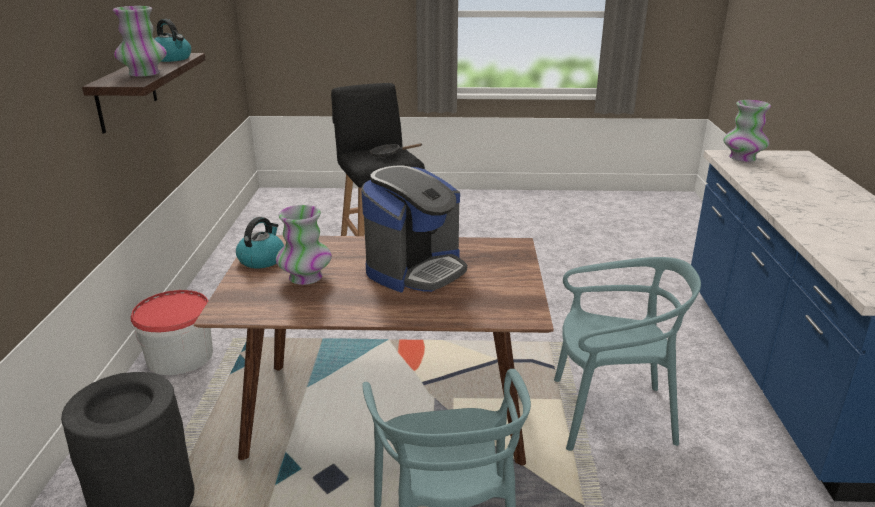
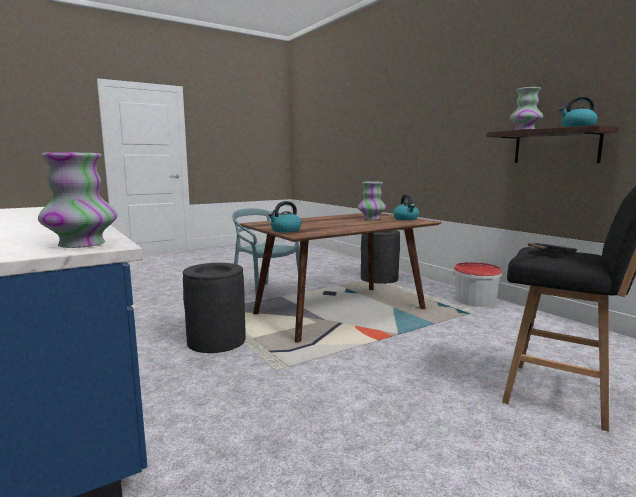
camera: 145 degrees right, 15 degrees down
(416, 269) = (331, 224): coffee machine -> none
(514, 263) = (285, 230): none -> kettle
(611, 414) = (216, 340): turquoise chair -> black trash can

